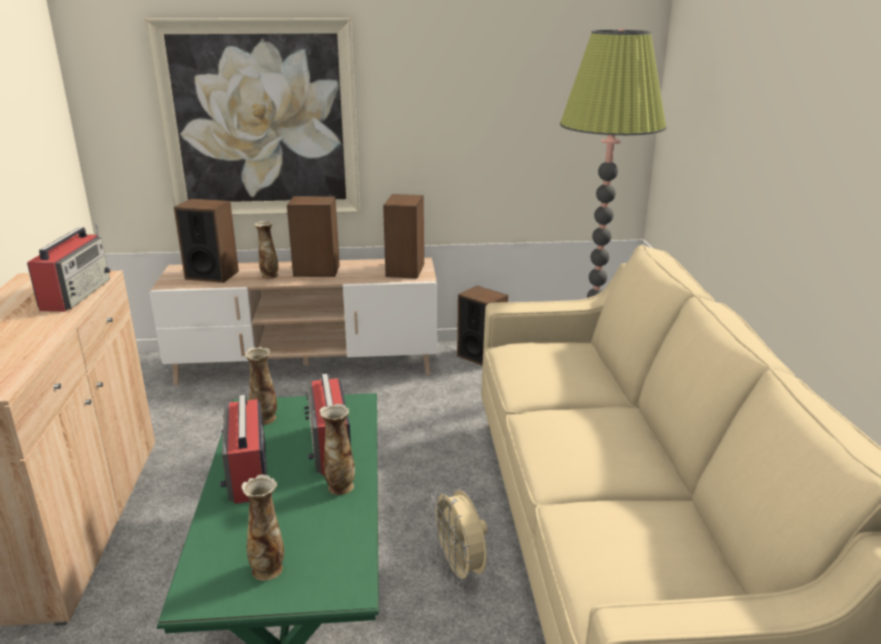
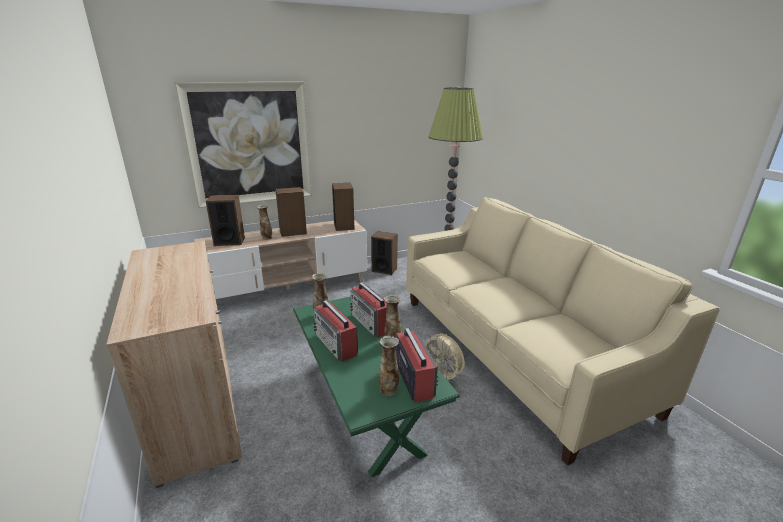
camera: 20 degrees left, 0 degrees up
(77, 294) = (189, 257): radio -> radio (413, 378)

